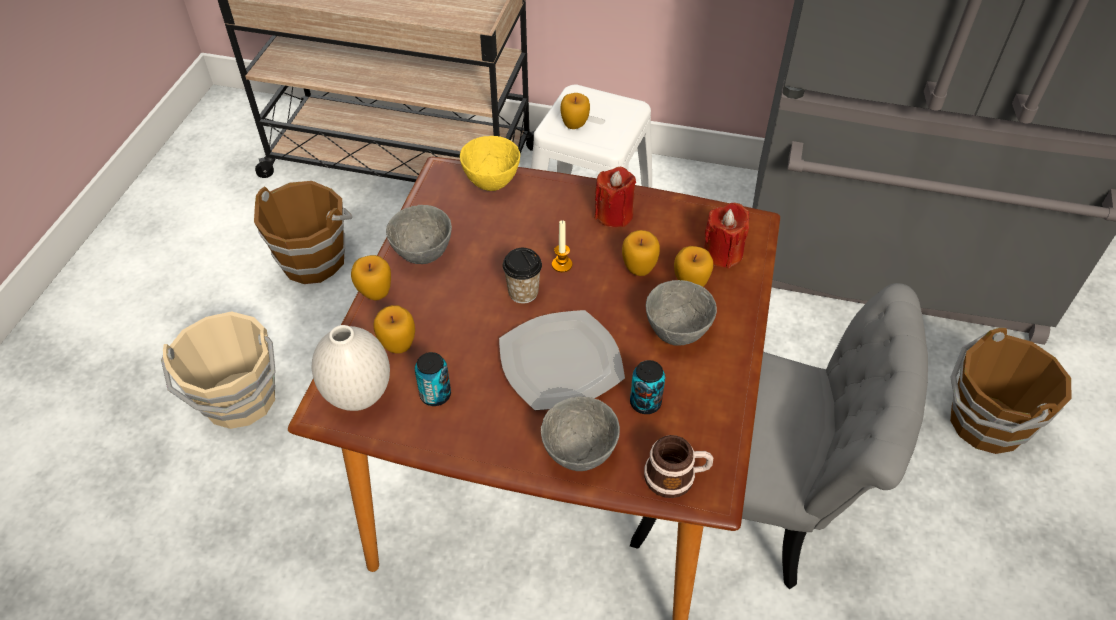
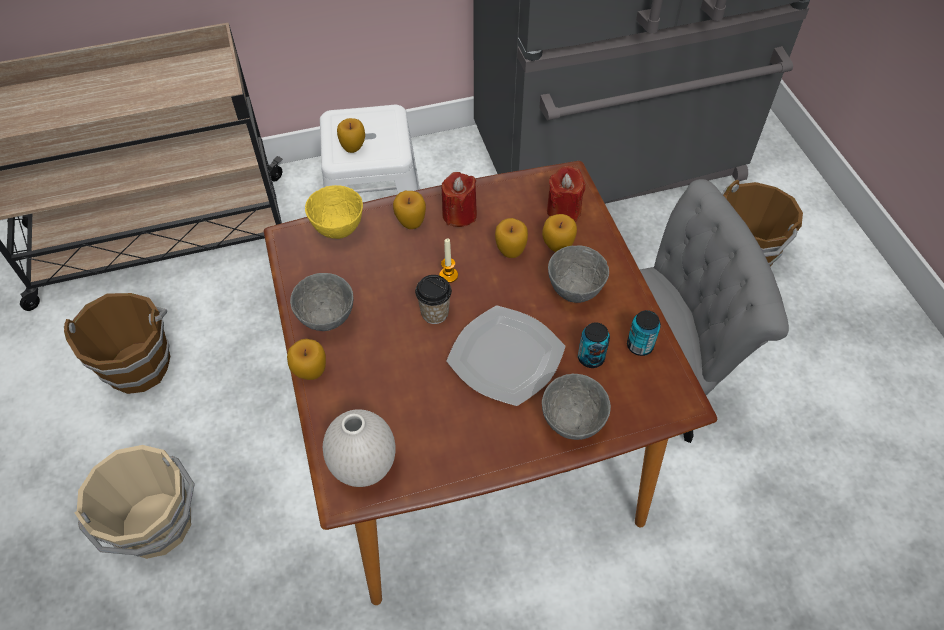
camera: 30 degrees left, 5 degrees up
(398, 345) = (364, 407): apple -> apple (411, 223)
(435, 395) = (427, 433): can -> can (639, 346)
(676, 476) = (652, 403): mug -> none

